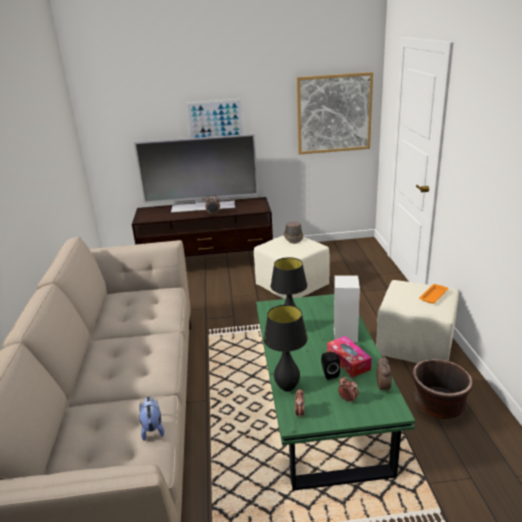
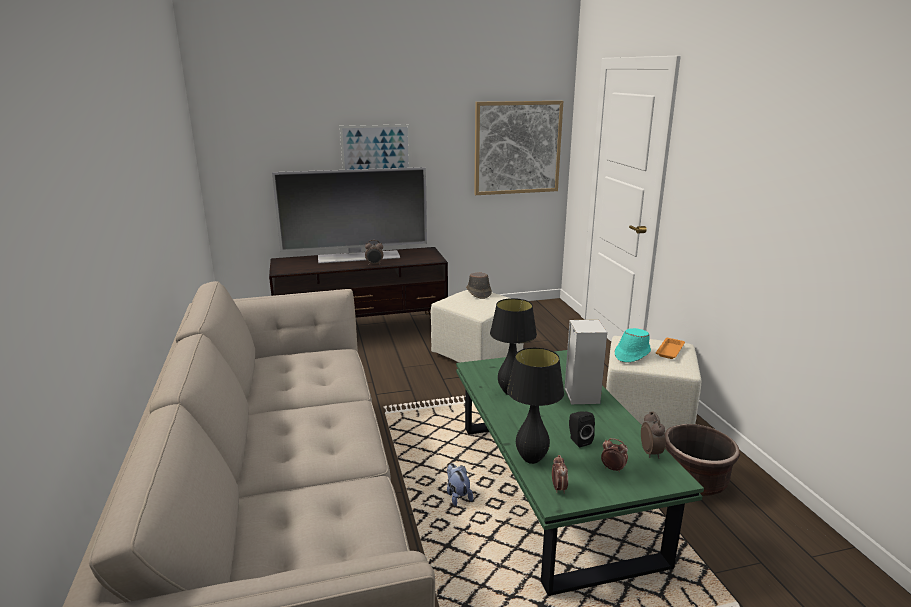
camera: 10 degrees left, 5 degrees down
(152, 429) = (371, 518): plush toy -> plush toy (457, 495)
(348, 361) = (597, 426): tissue box -> none
(400, 298) = (631, 354): none -> turquoise hat

